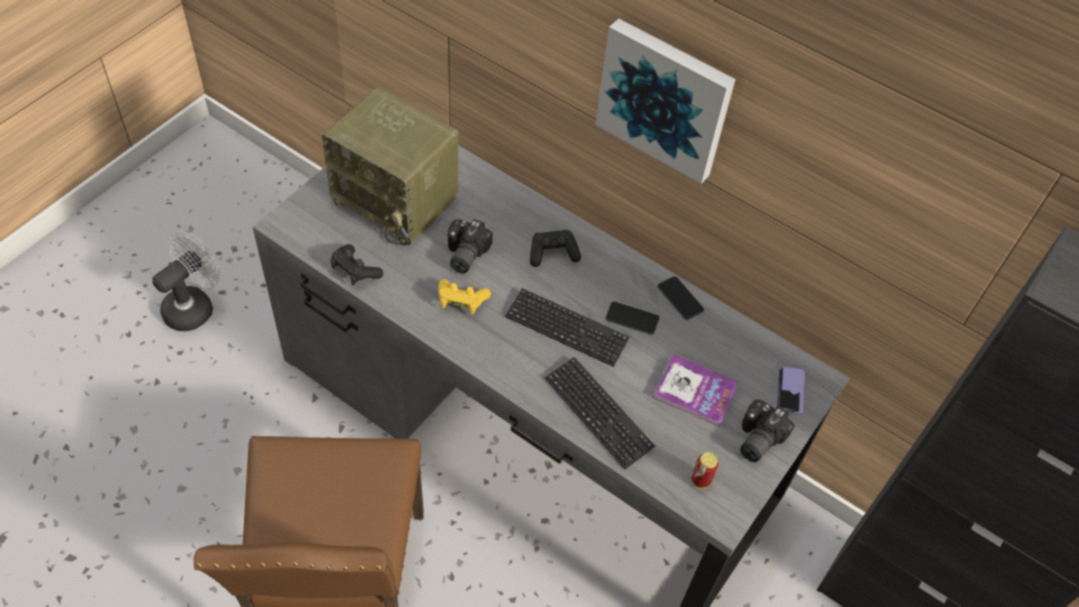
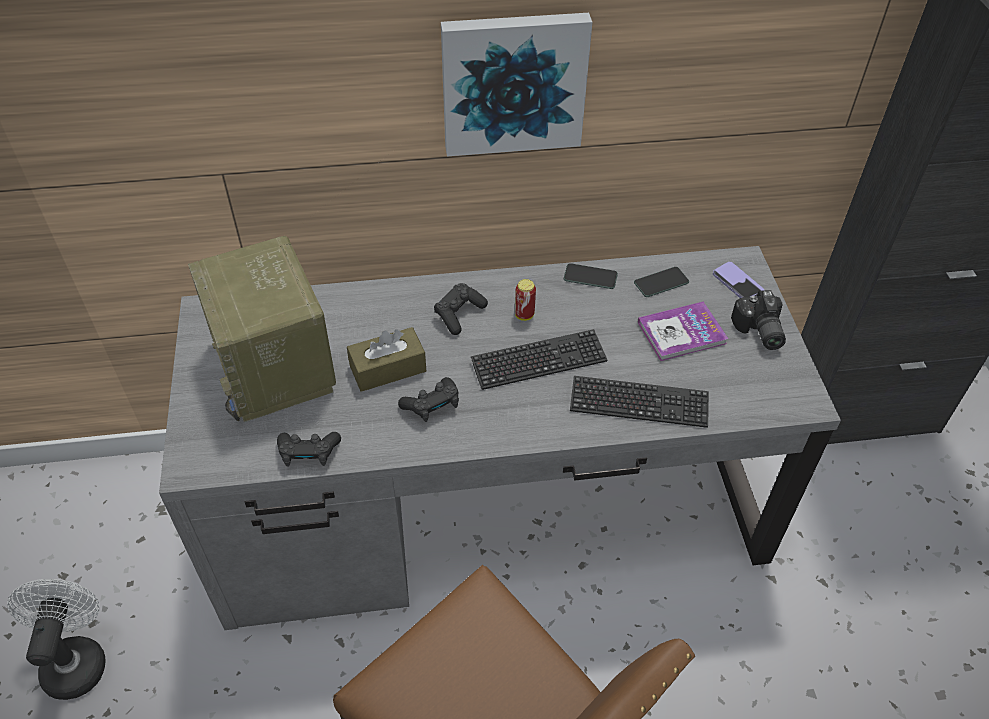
camera: 40 degrees left, 5 degrees down
(397, 199) = (275, 367): radio -> radio turned 75 degrees clockwise
(461, 301) = (432, 406): yellow game controller -> black game controller
(463, 254) = (388, 369): camera -> brown tissue box
(632, 318) = (576, 316): phone -> phone (661, 282)
(700, 480) = (762, 391): can -> can (524, 315)

